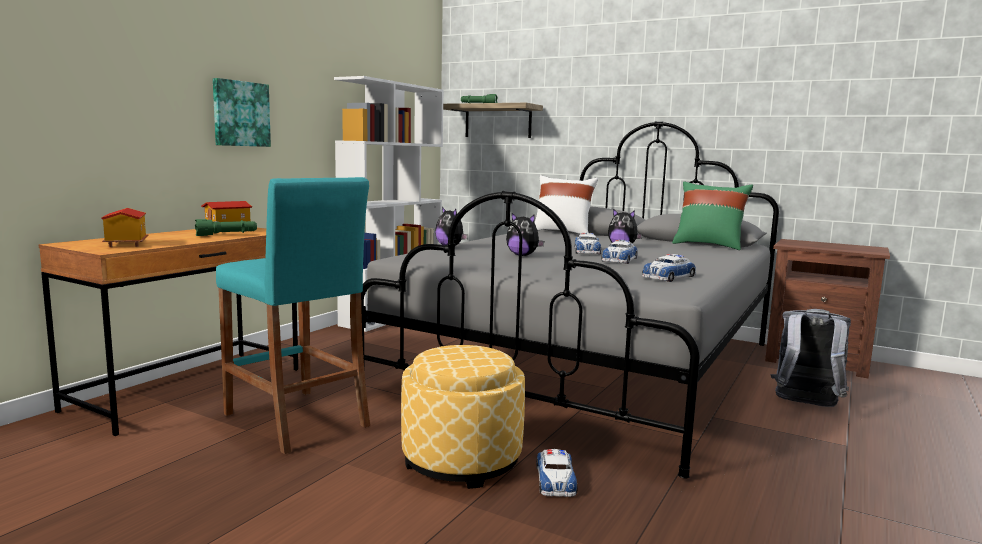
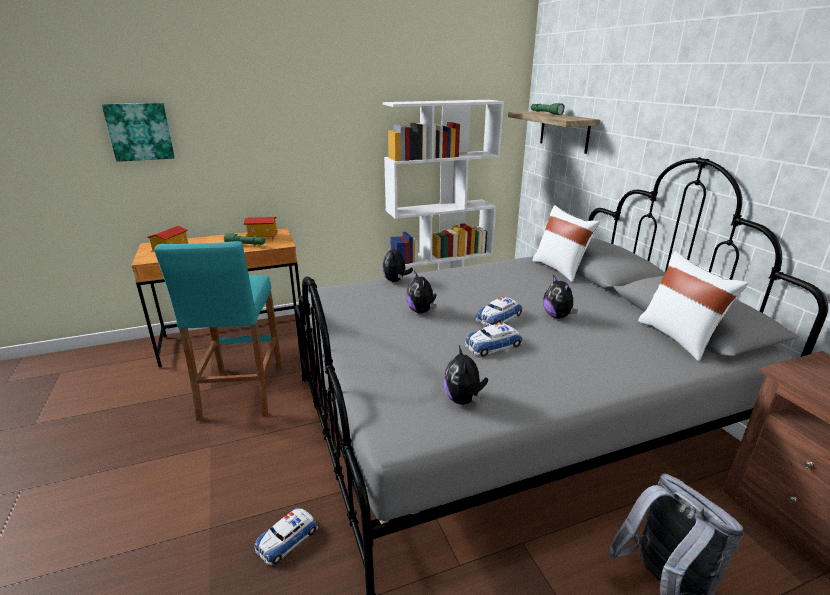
camera: 40 degrees right, 15 degrees up
(240, 114) = (289, 144): picture -> picture (140, 131)
(462, 460) = (266, 480): ottoman -> none
(668, 277) = (463, 400): toy car -> plush toy
(708, 245) = (678, 337): green pillow -> white pillow

